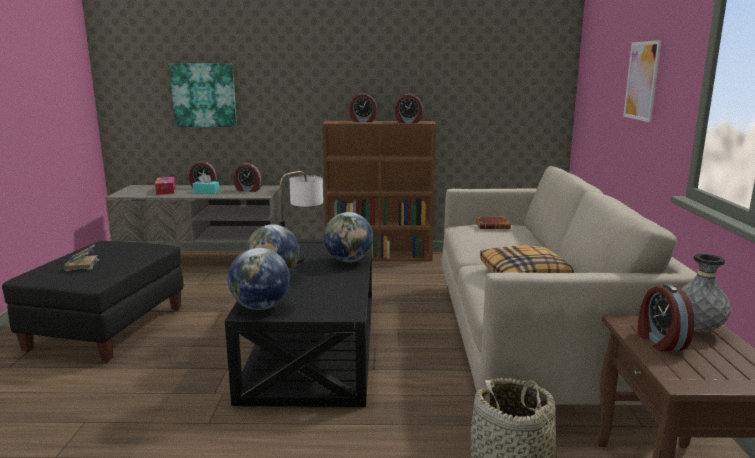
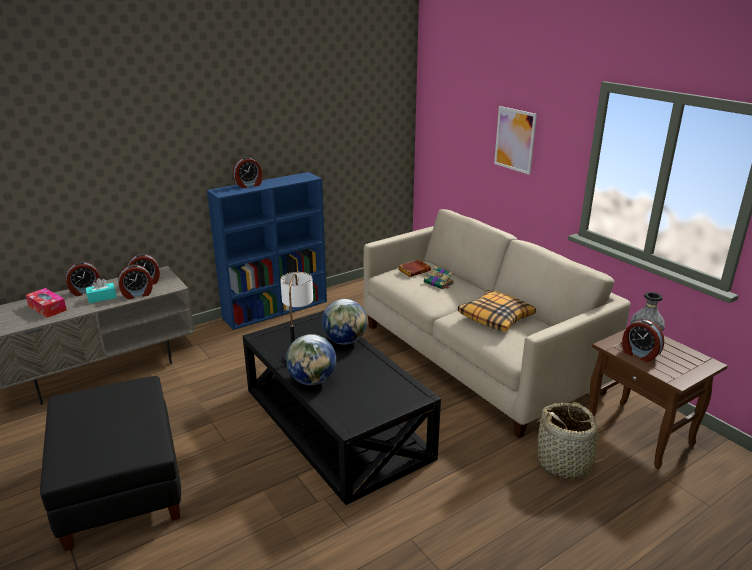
camera: 35 degrees left, 10 degrees up
(81, 265) = (105, 437): book -> book (439, 283)
(204, 95) = (62, 185): picture -> none
(260, 307) = (351, 416): globe -> none
(380, 256) = (276, 309): brown bookcase -> blue bookcase
(408, 122) = (293, 179): alarm clock -> alarm clock (137, 294)

